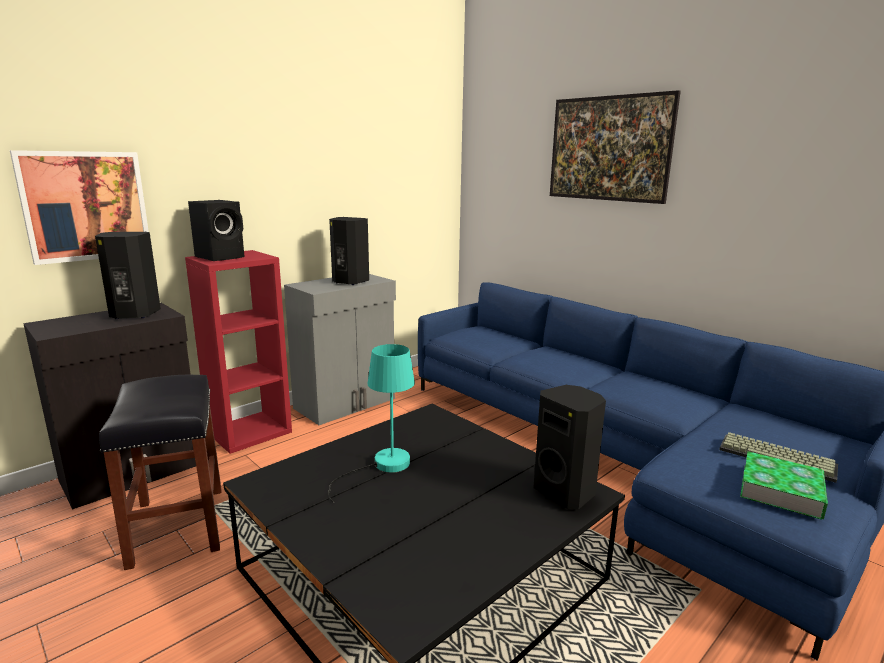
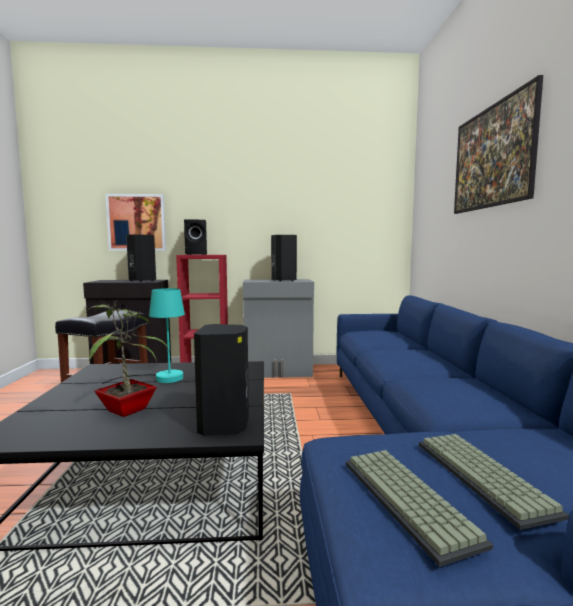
camera: 40 degrees right, 10 degrees down
(448, 517) = (129, 409): none -> potted plant
(781, 491) = (410, 500): book -> keyboard

